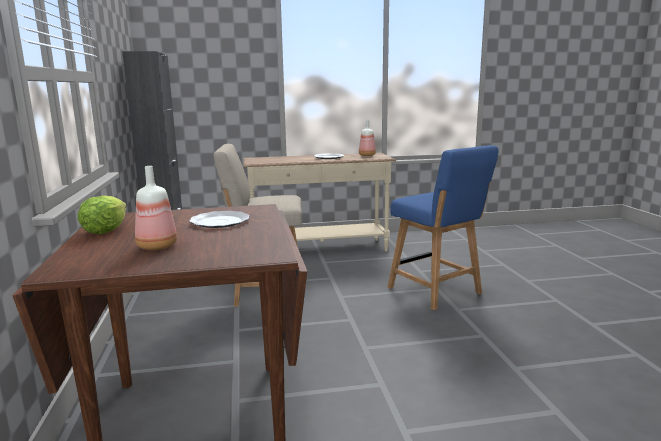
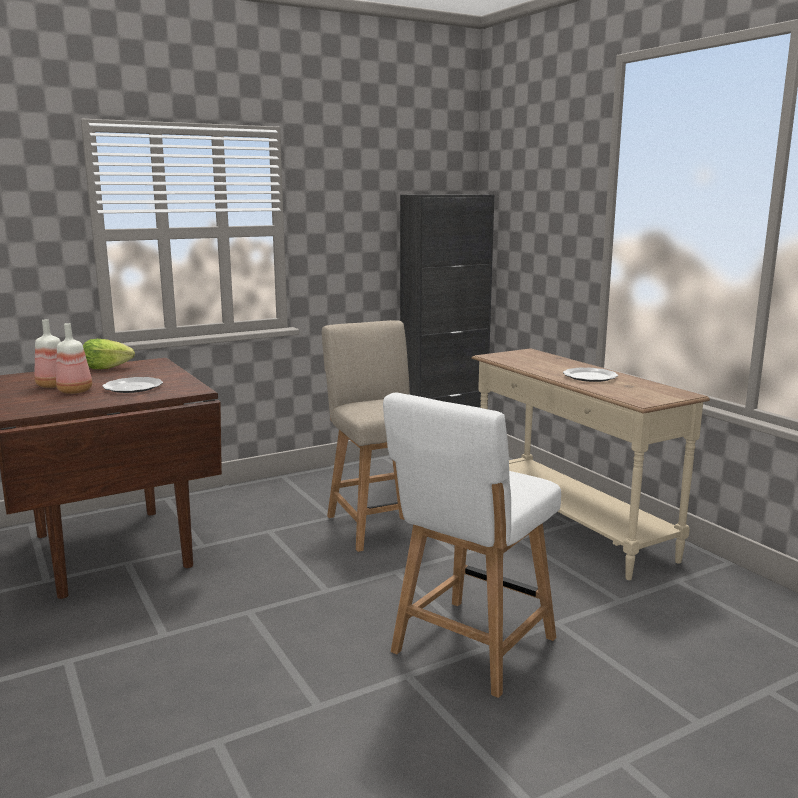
camera: 70 degrees right, 0 degrees up
(366, 155) = (649, 391): bottle -> bottle (75, 391)
(437, 292) = (470, 649): blue chair -> white chair

